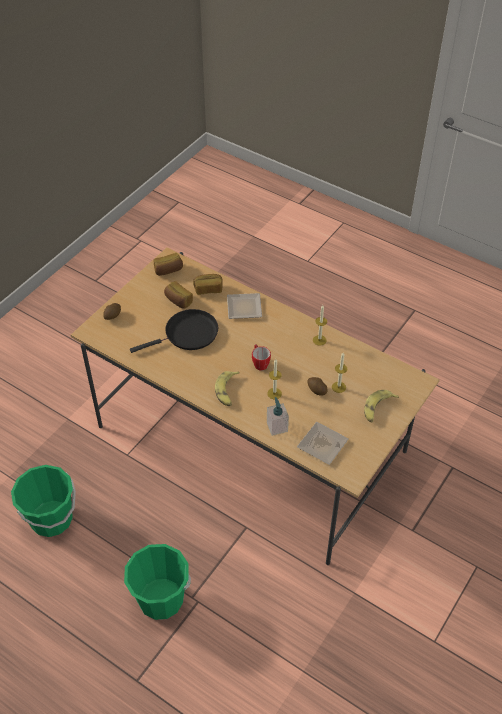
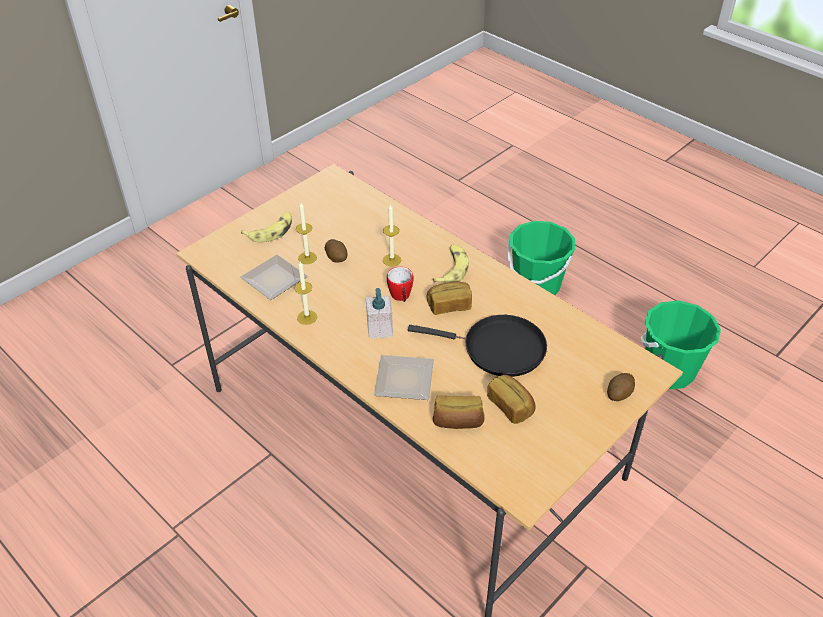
camera: 170 degrees left, 5 degrees down
(168, 270) = (526, 469): bread -> bread (449, 305)
(188, 334) = (498, 349): black frying pan -> black frying pan turned 150 degrees counterclockwise
(277, 427) = (399, 226): soap dispenser -> soap dispenser (379, 329)
(324, 444) = (350, 205): plate -> plate (271, 280)

